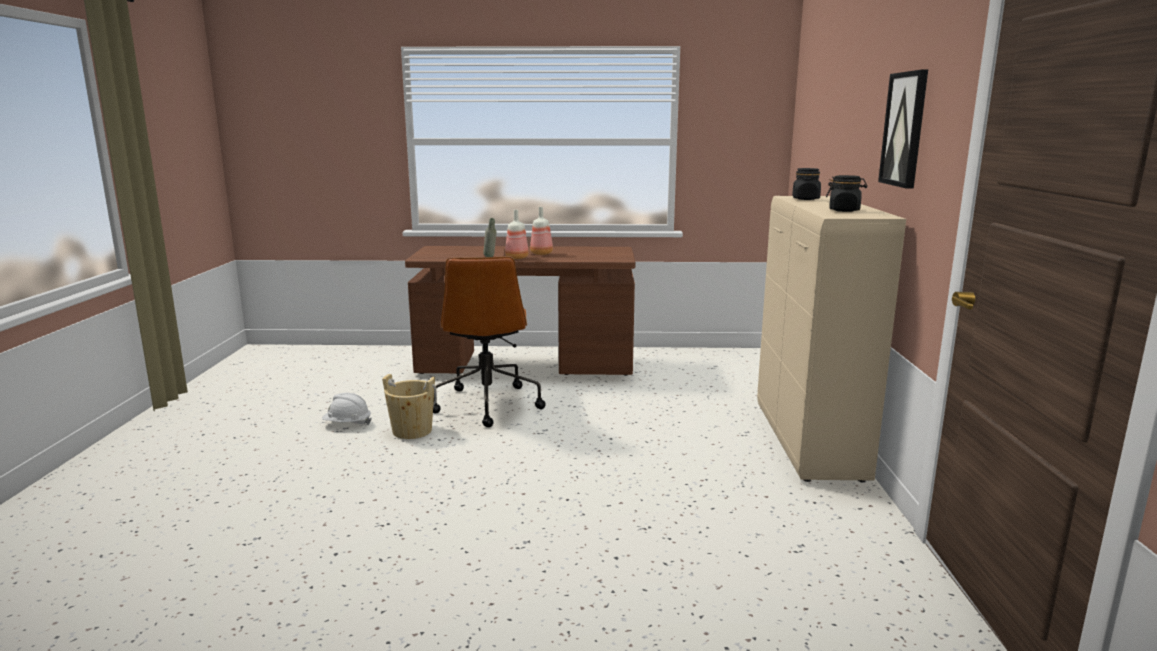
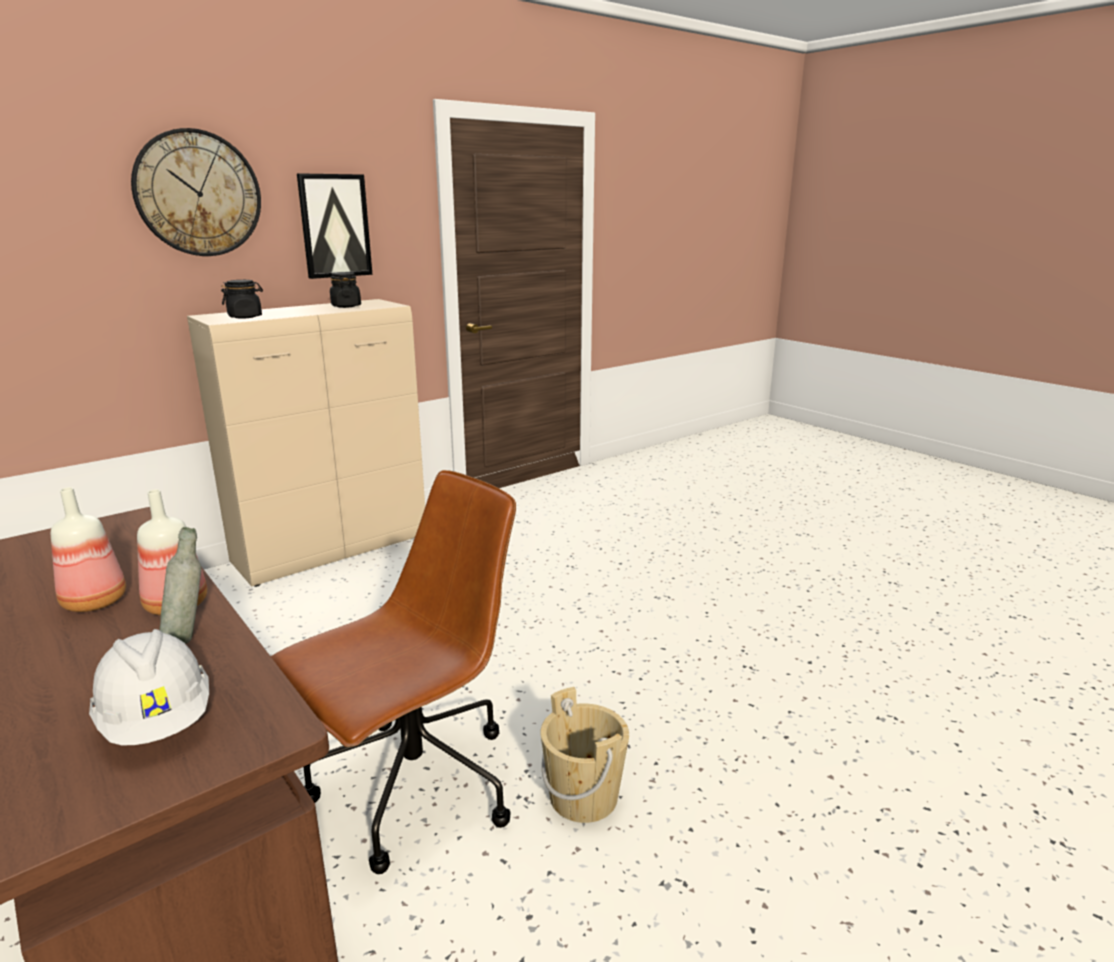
camera: 130 degrees left, 5 degrees up
(347, 424) = (653, 896): white hard hat -> white hard hat (157, 721)
(860, 97) = (198, 194): none -> wall clock

